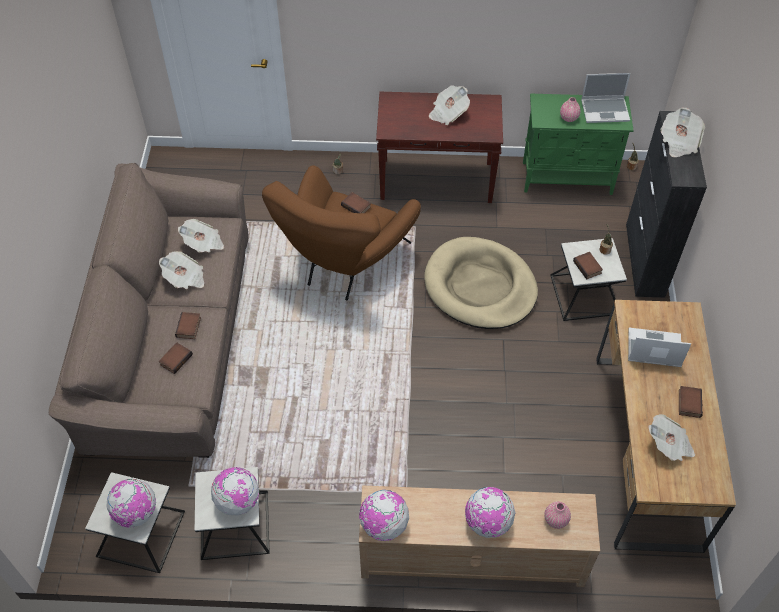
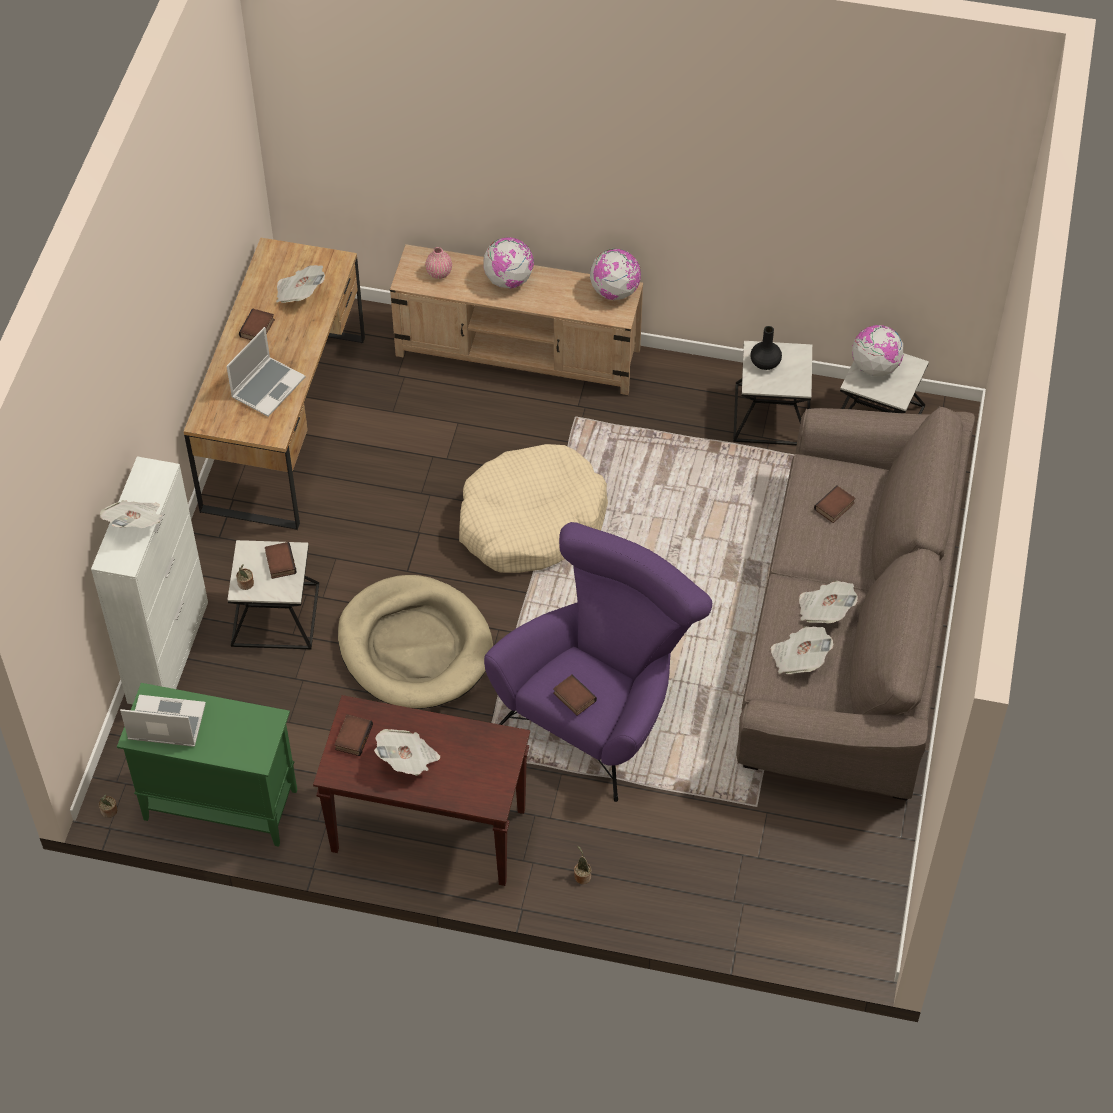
camera: 170 degrees left, 0 degrees up
(189, 328) = (818, 543): book -> book (352, 736)
(237, 501) = (765, 363): globe -> black vase
(345, 265) = (598, 708): brown armchair -> purple armchair
(421, 392) = (531, 521): none -> beige dog bed
(568, 118) = (227, 718): pink vase -> none
(644, 260) = (168, 651): black cabinet -> white cabinet
(653, 349) = (268, 387): laptop -> laptop turned 75 degrees counterclockwise

